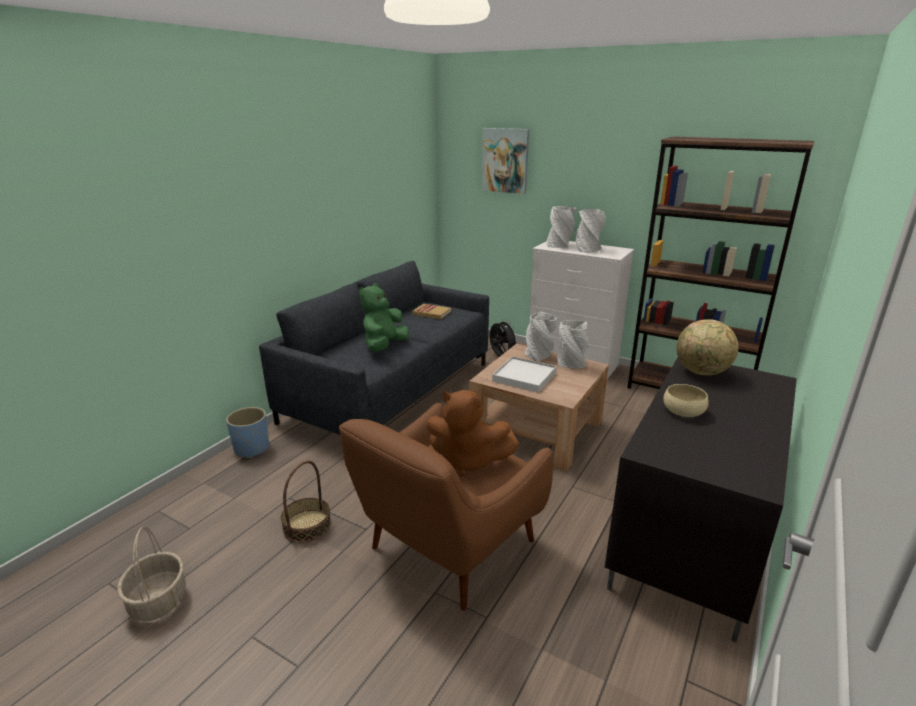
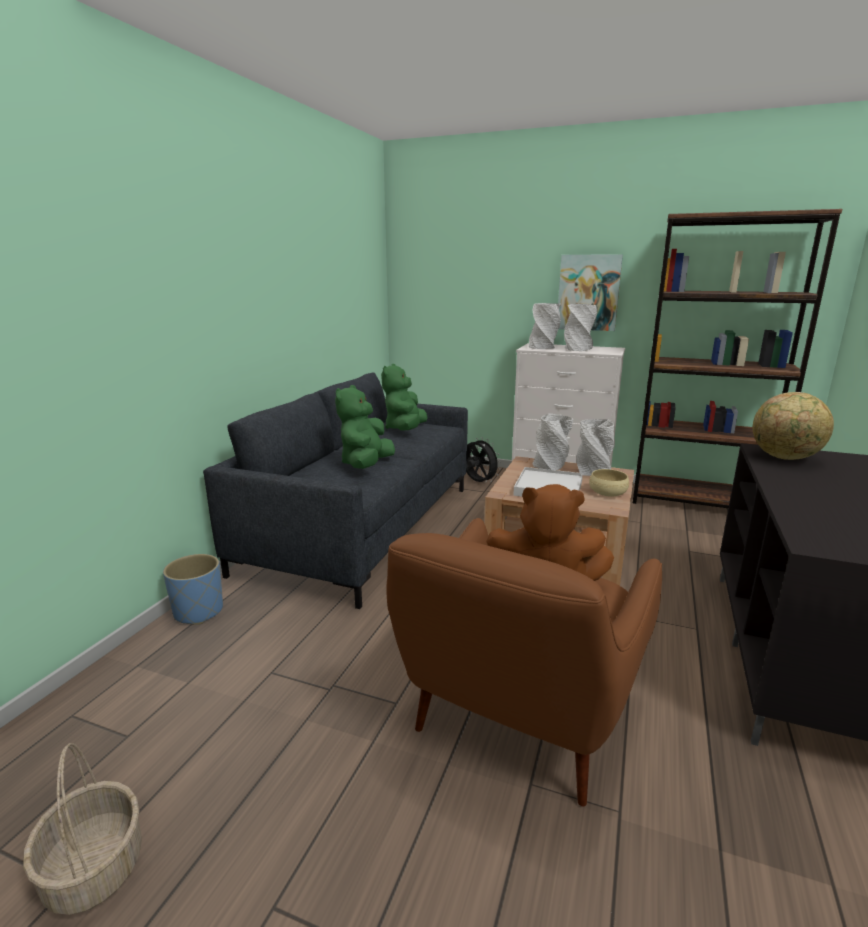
camera: 10 degrees left, 5 degrees down
(307, 526) = (309, 709): basket -> none
(432, 313) = (405, 429): book -> green plush toy
(505, 160) = (471, 258): picture -> picture (588, 292)
(683, 411) = (809, 496): beige bowl -> beige bowl (607, 492)

